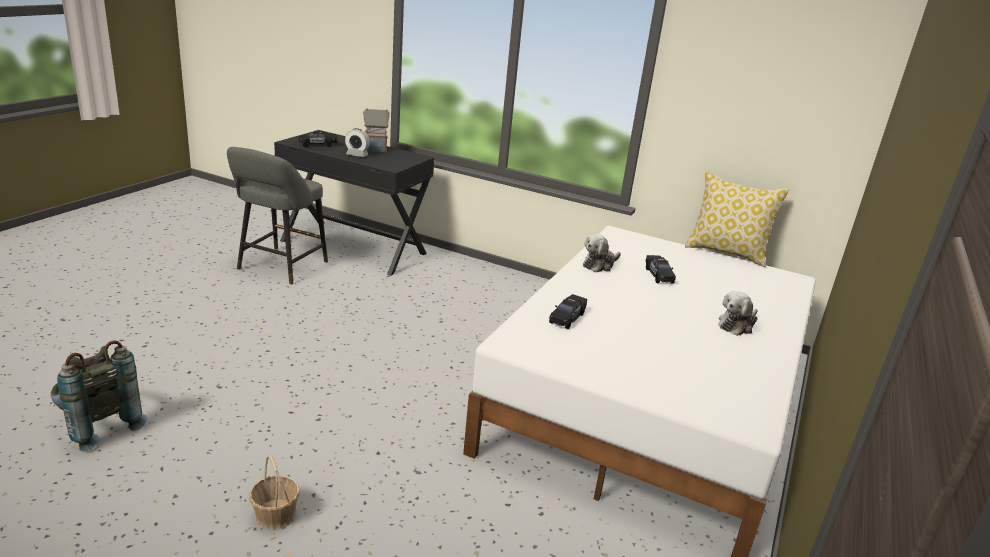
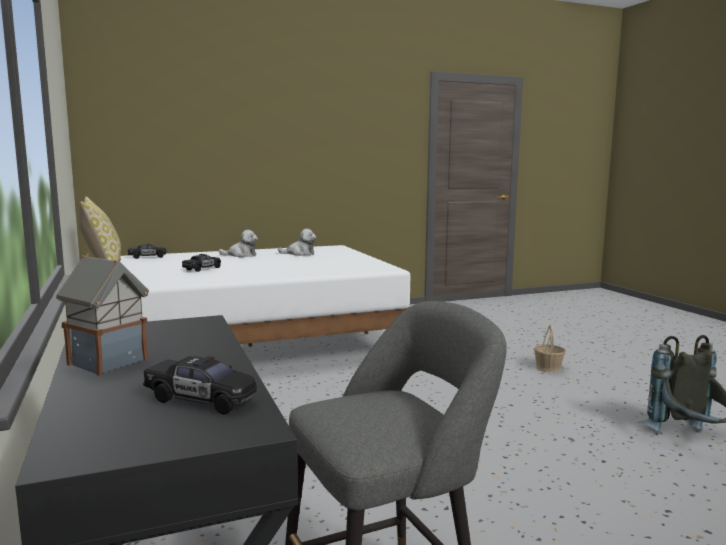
camera: 135 degrees left, 15 degrees down
(357, 155) = (190, 354): alarm clock -> none
(567, 318) = (328, 268): black toy car -> black toy car (147, 257)
(599, 265) = (221, 277): plush toy -> plush toy (299, 254)

